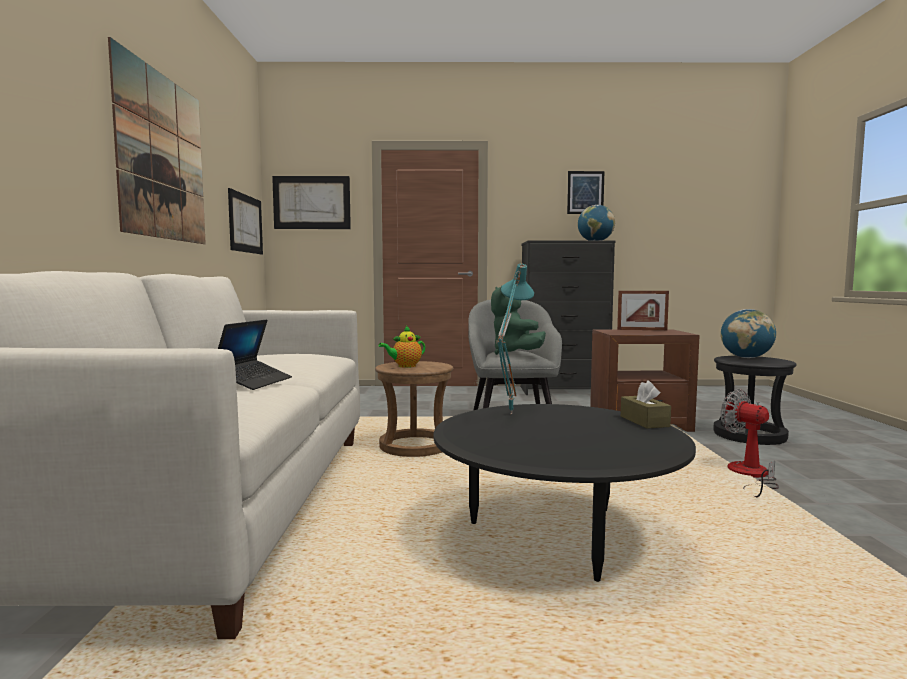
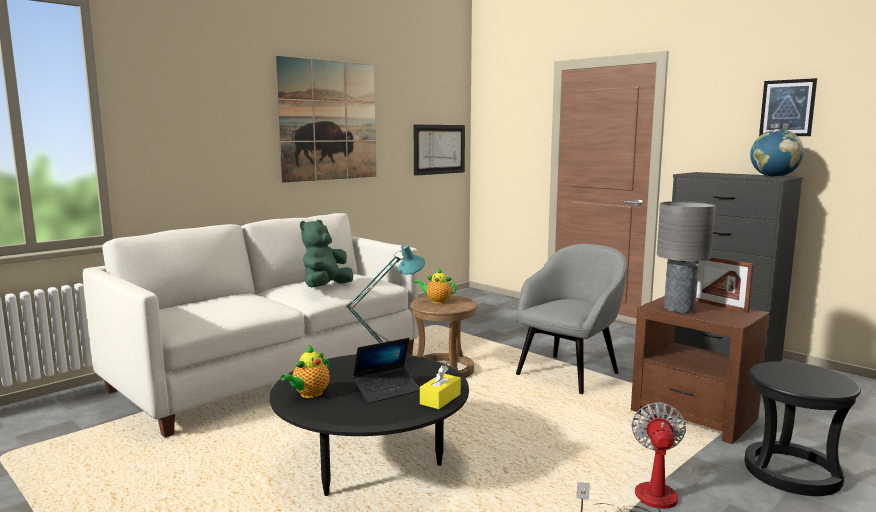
camera: 45 degrees right, 5 degrees up
(254, 382) = (256, 303): laptop -> laptop (386, 390)
(311, 202) = (504, 124): picture -> none
(514, 353) = (563, 306): green plush toy -> green plush toy (325, 287)
(543, 452) = (309, 394): none -> teapot
(635, 333) = (679, 309): none -> grey table lamp
(644, 421) = (440, 399): brown tissue box -> yellow tissue box
(746, 357) = (810, 372): globe -> none

